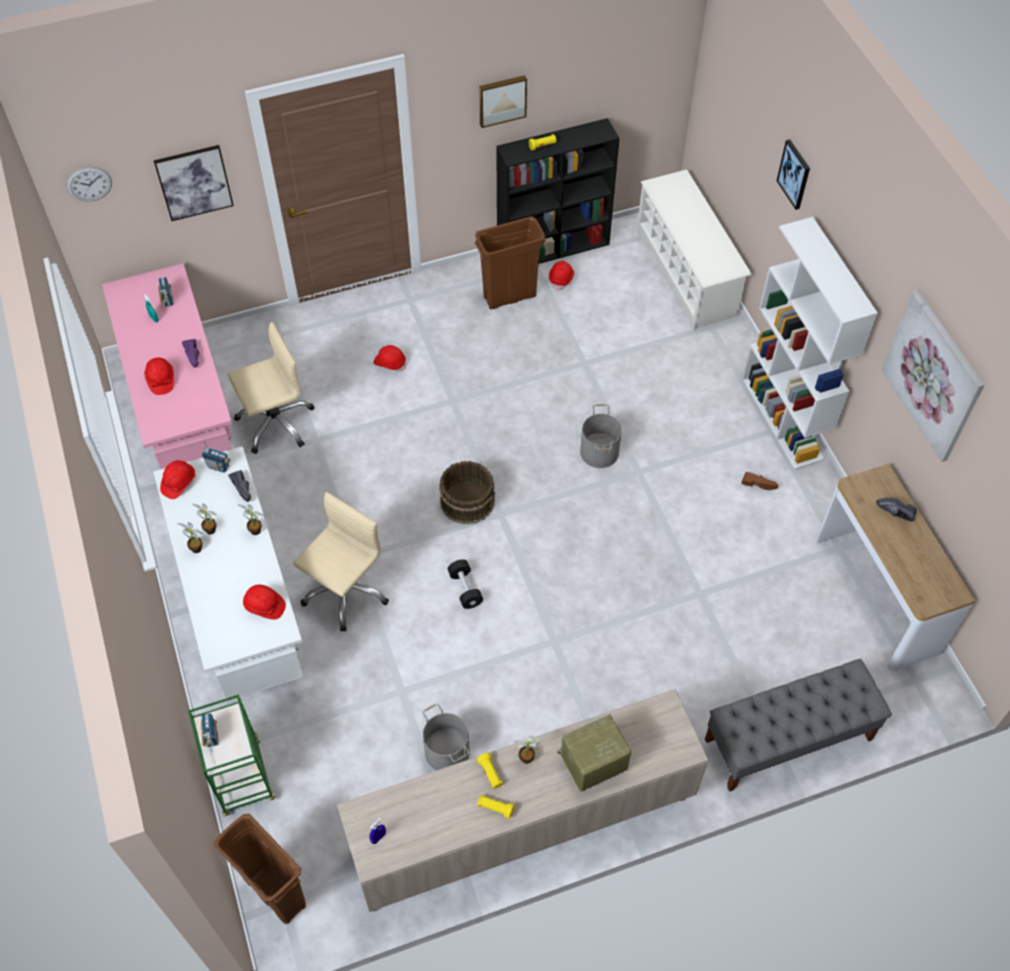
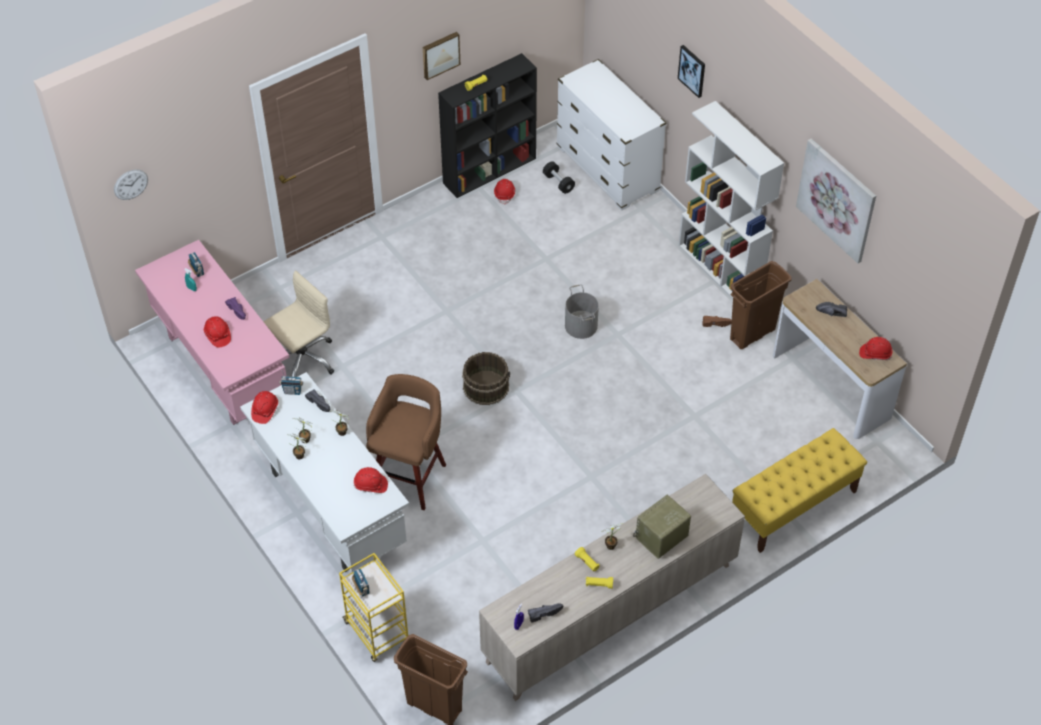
camera: 15 degrees left, 5 degrees down
(194, 182) = (209, 168): picture -> none
(242, 778) = (377, 632): green cart -> yellow cart
(345, 591) = (409, 477): beige office chair -> brown stool
(390, 363) = (383, 291): red hard hat -> red hard hat (875, 354)
(415, 829) = (544, 613): none -> black shoe
(446, 752) = (533, 576): grey bucket -> none
(465, 589) = (507, 453): black dumbbell -> black dumbbell (558, 183)
(510, 296) = (466, 217): brown trash can -> brown trash can (752, 334)
(686, 273) = (607, 170): white shoe rack -> white dresser
(787, 740) = (793, 506): grey bench -> yellow bench

